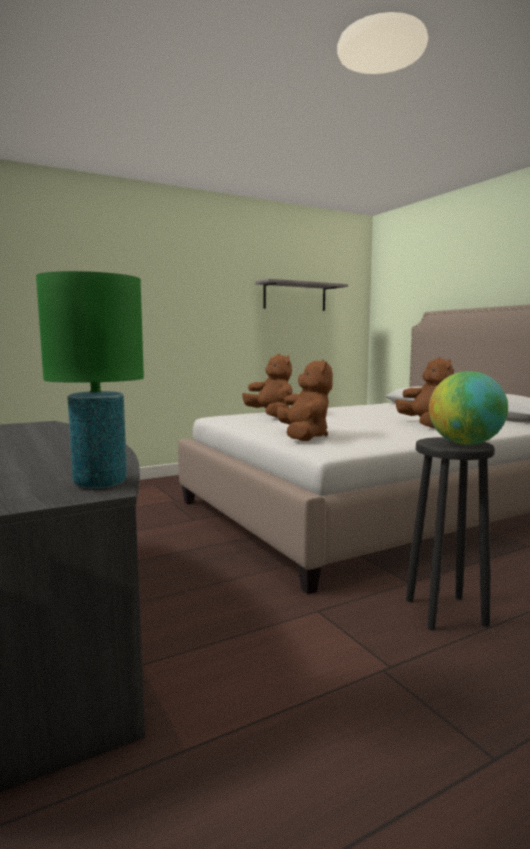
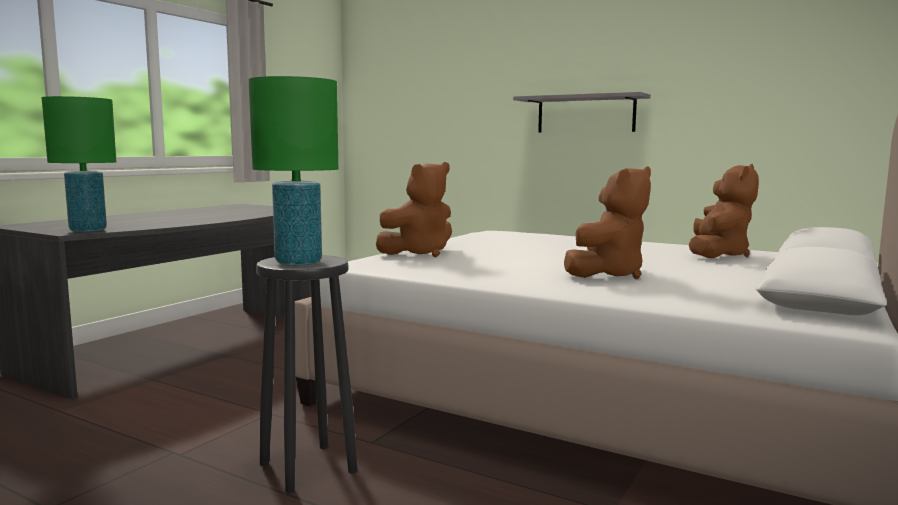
camera: 60 degrees right, 0 degrees up
(271, 415) = (528, 236): brown plush toy -> brown plush toy (718, 255)
(295, 296) = (749, 73): grey shelf -> grey shelf (585, 114)
(465, 444) = (298, 263): globe -> green table lamp

